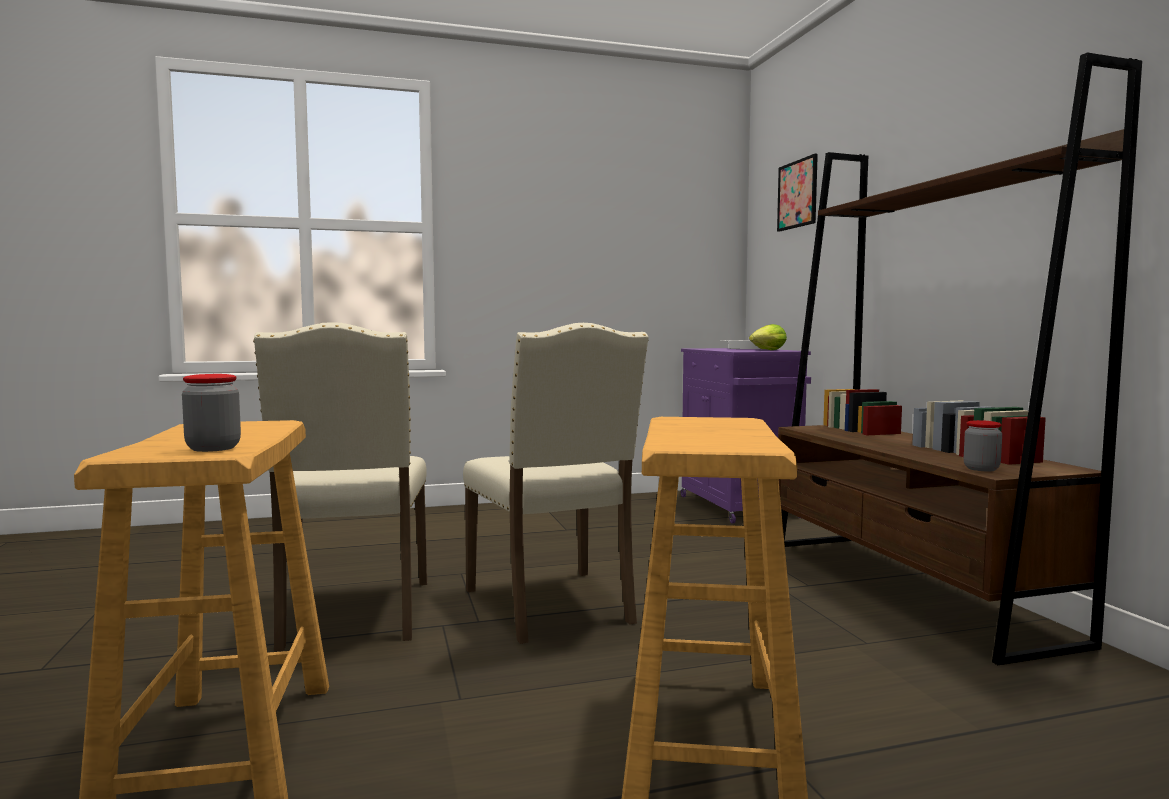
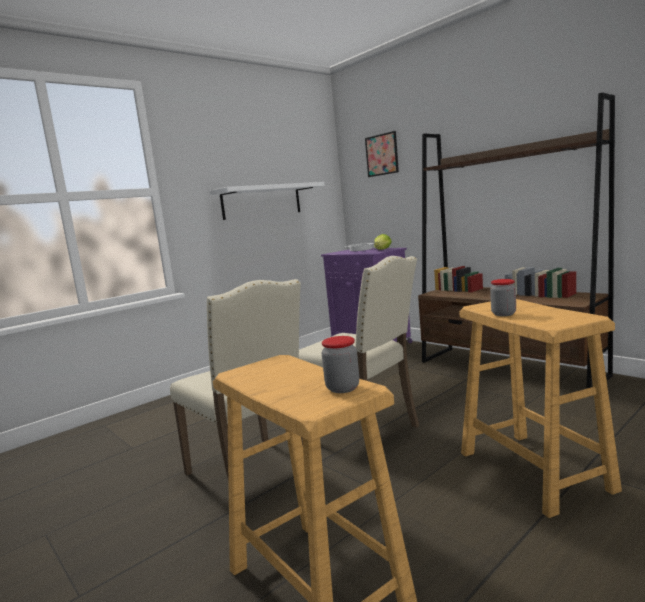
camera: 25 degrees left, 5 degrees up
(594, 257) = (262, 201): none -> white shelf
(981, 469) = (565, 302): jar -> jar (503, 314)

